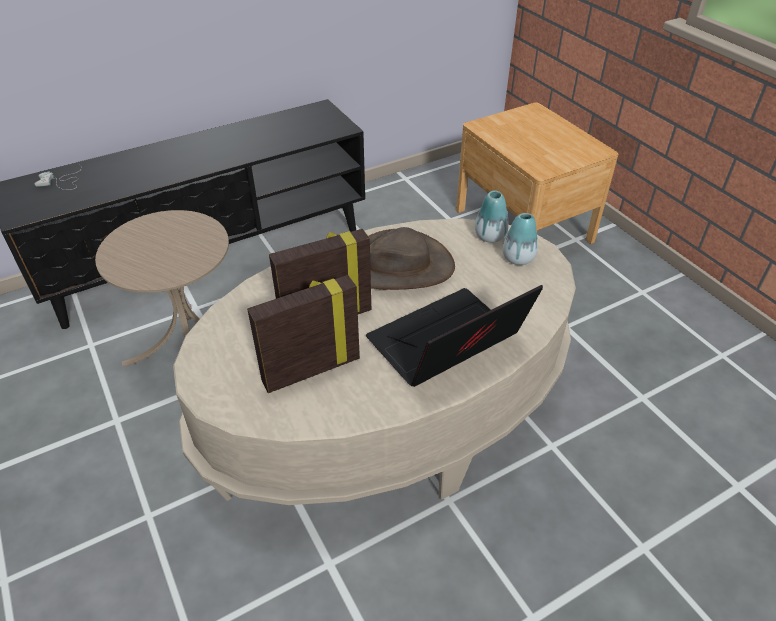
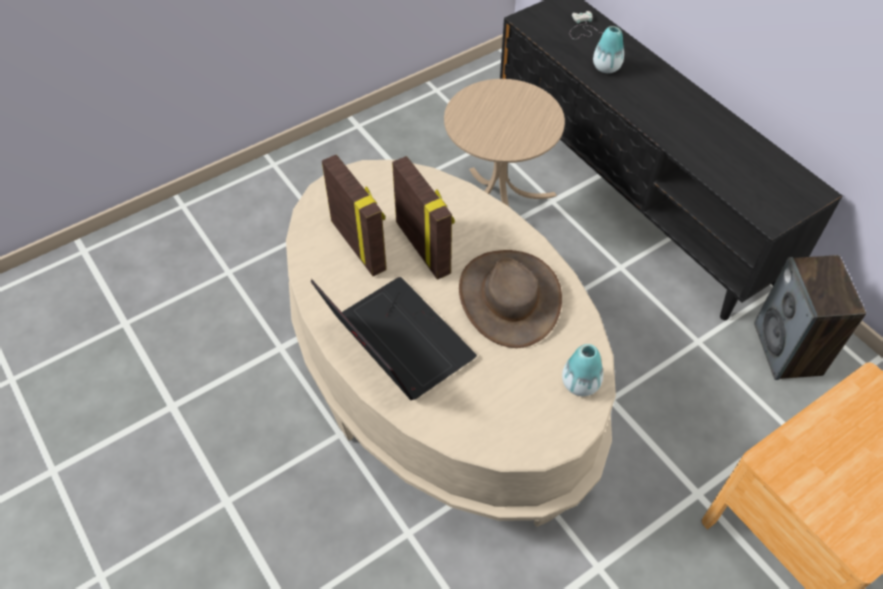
camera: 85 degrees right, 10 degrees up
(387, 206) = (788, 350): none -> speaker
(518, 258) = (542, 412): vase -> vase (606, 67)

